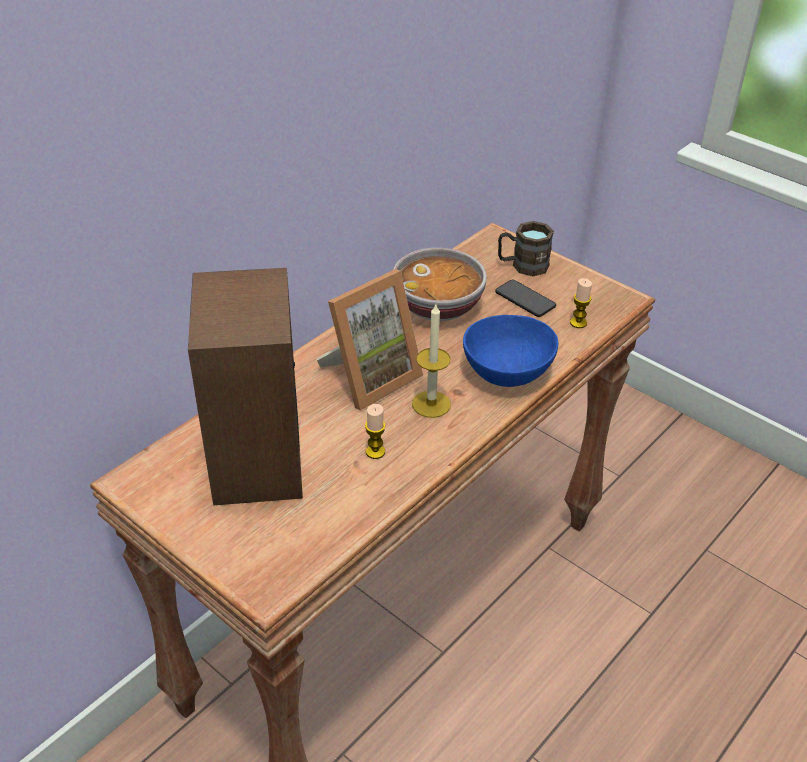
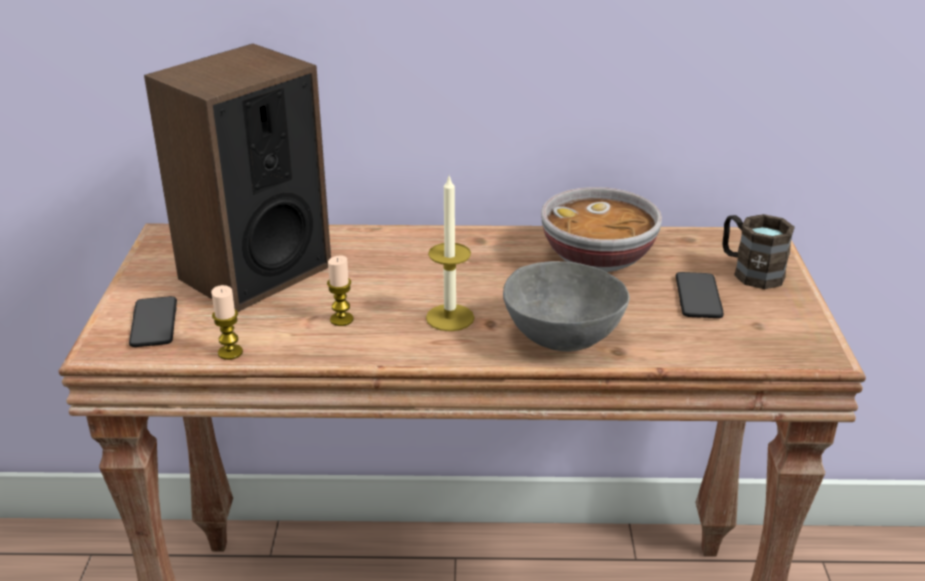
camera: 50 degrees right, 10 degrees down
(264, 547) = (154, 323): none -> phone
(370, 377) = (439, 271): picture frame -> none
(509, 374) = (563, 339): blue bowl -> grey bowl
(578, 323) = (720, 343): candle -> candle (230, 352)

